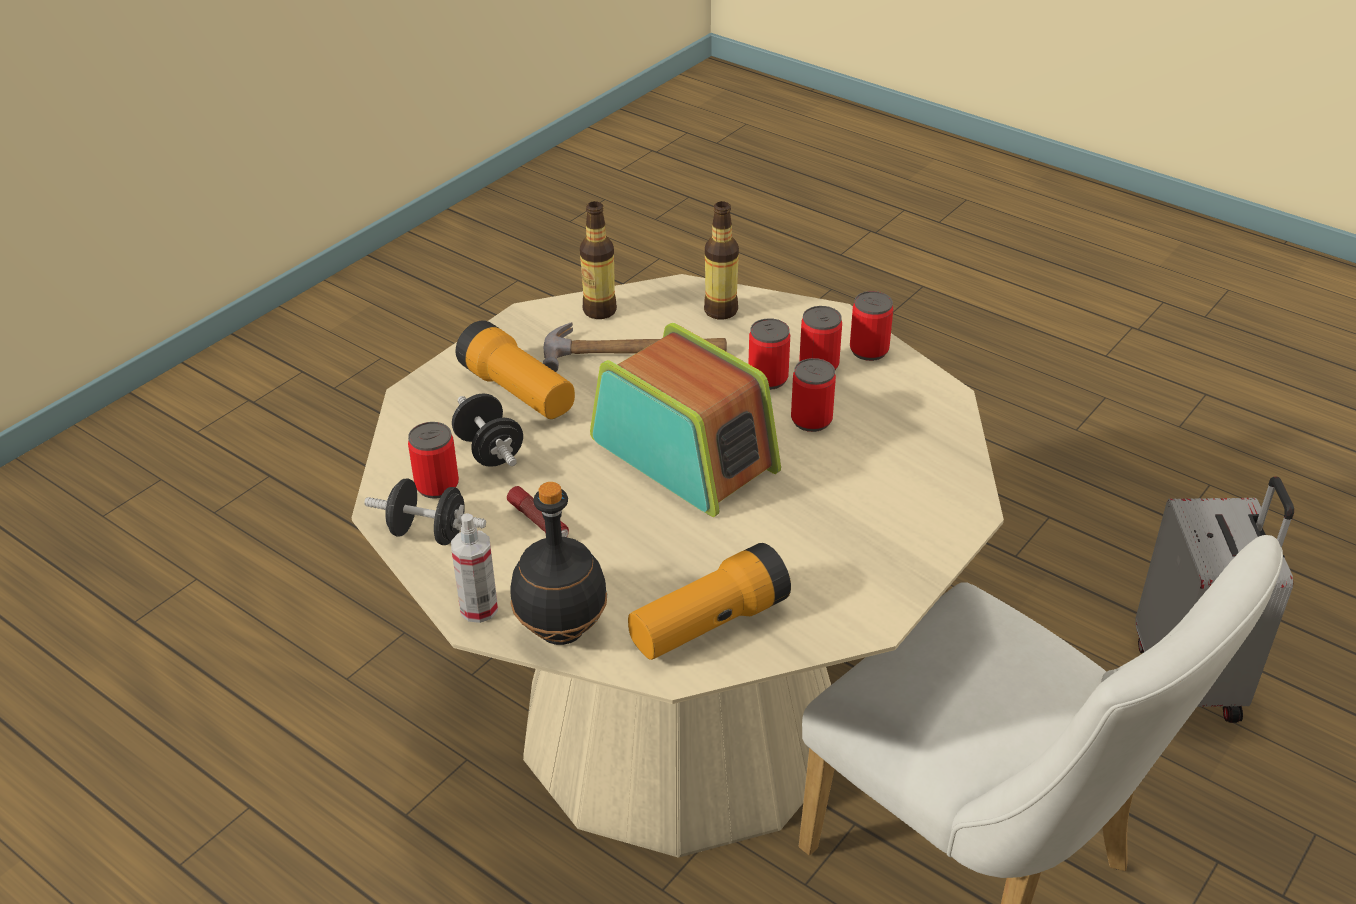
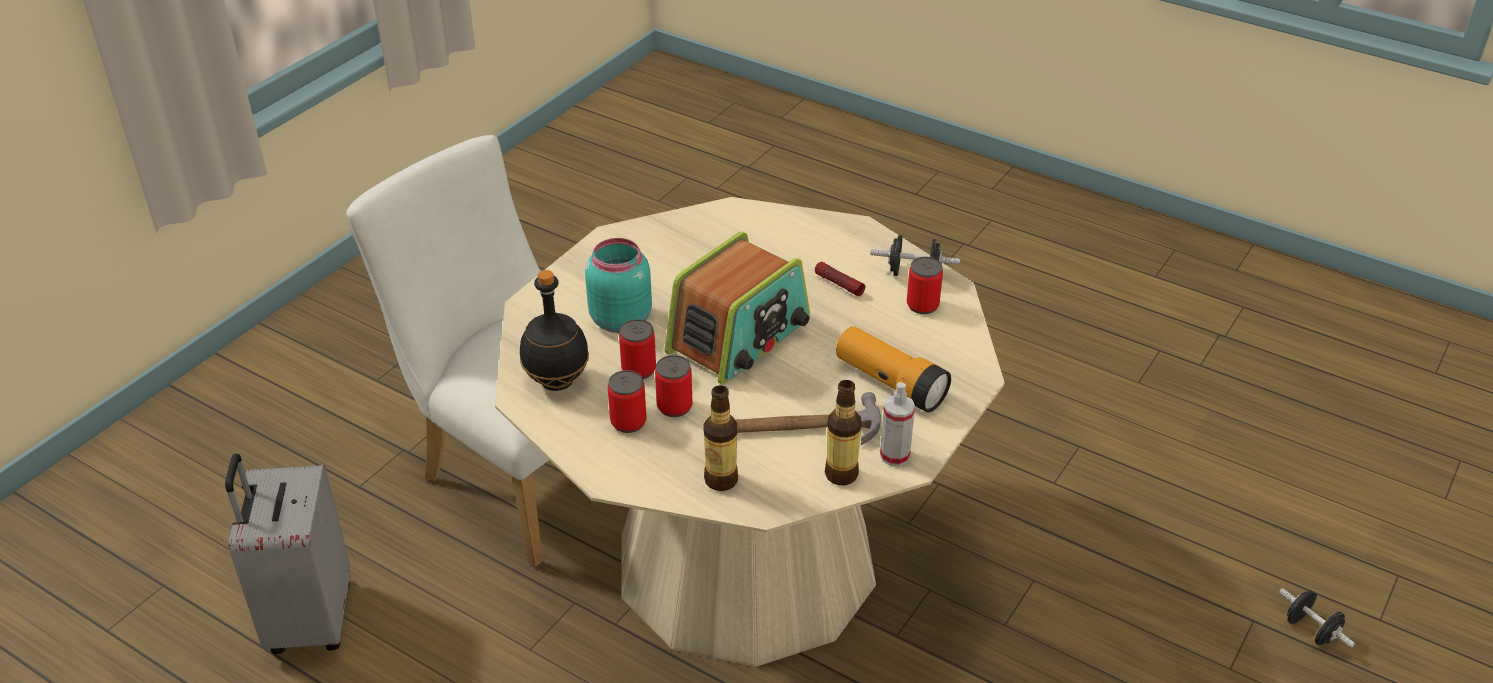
camera: 175 degrees right, 0 degrees up
(479, 608) = (860, 233): spray bottle -> spray bottle (894, 456)
(489, 451) = (894, 332): black dumbbell -> black dumbbell (1310, 630)
(561, 631) = (804, 224): black bottle -> black bottle (557, 381)
(685, 454) = (740, 336): radio -> radio turned 90 degrees counterclockwise
(708, 624) = (713, 231): flashlight -> none
(841, 485) = (620, 318): none -> turquoise jar
(869, 350) = (580, 440): can -> none

